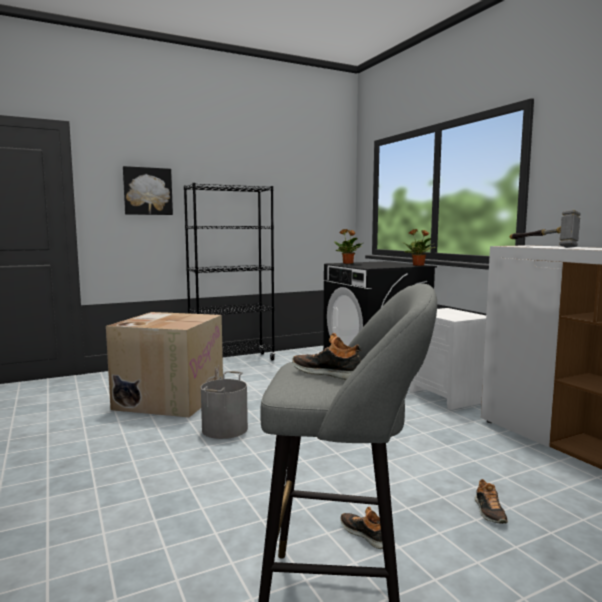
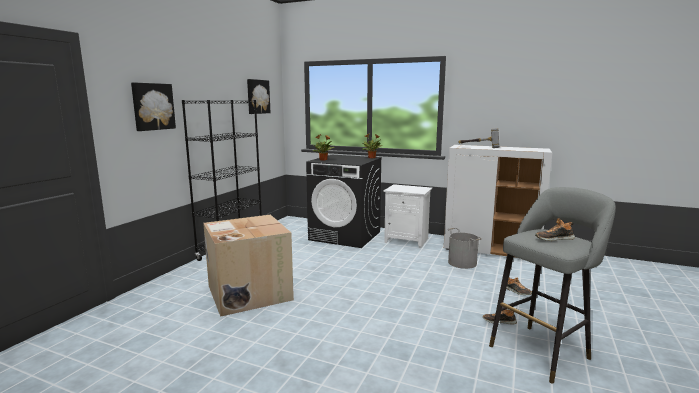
camera: 40 degrees left, 5 degrees up
(225, 429) = (334, 299): grey bucket -> grey bucket (462, 263)
(307, 187) = (257, 96): none -> picture

